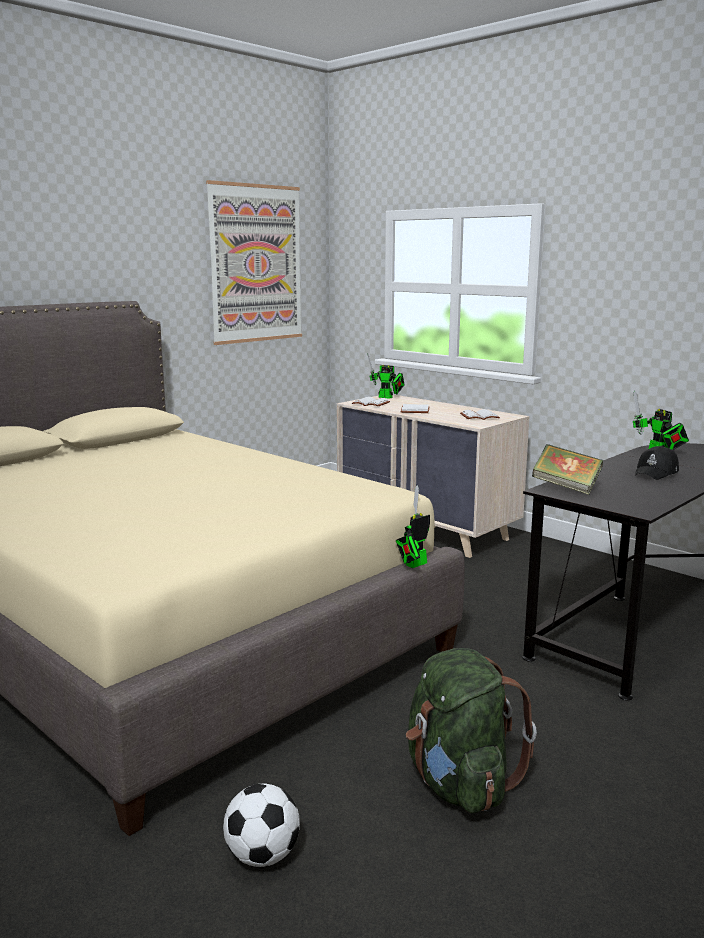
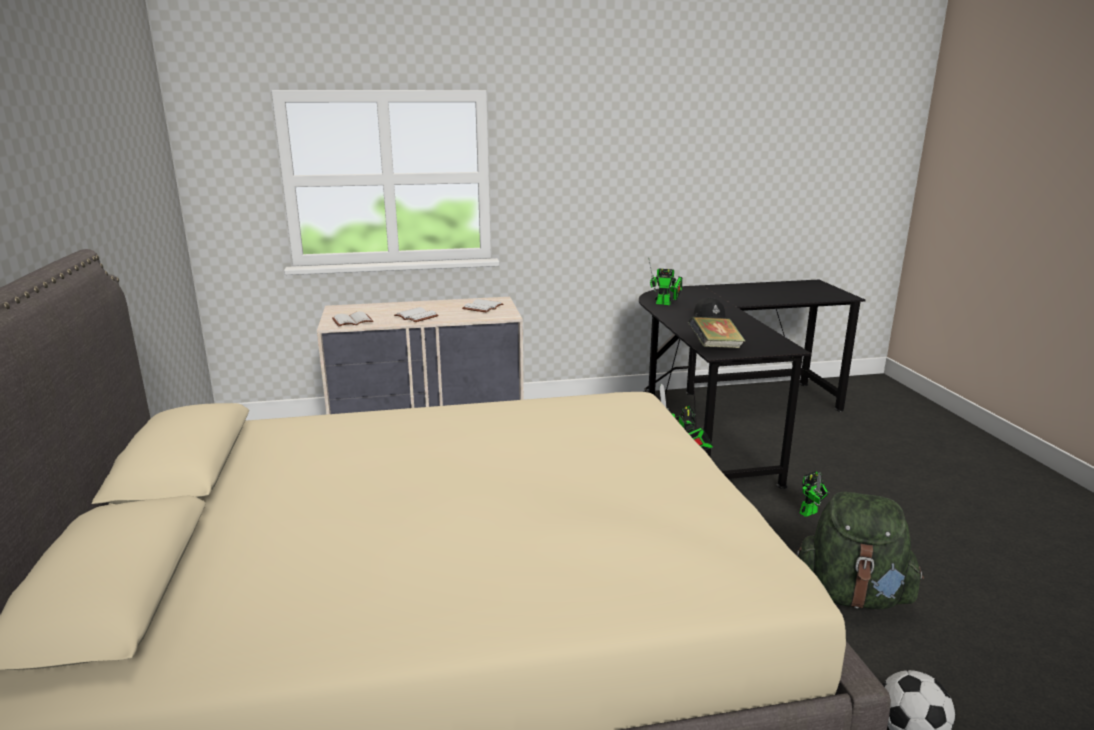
camera: 55 degrees left, 5 degrees up
(256, 264) = (133, 167): picture -> none
(387, 397) = (342, 310): toy robot -> toy robot (810, 511)

